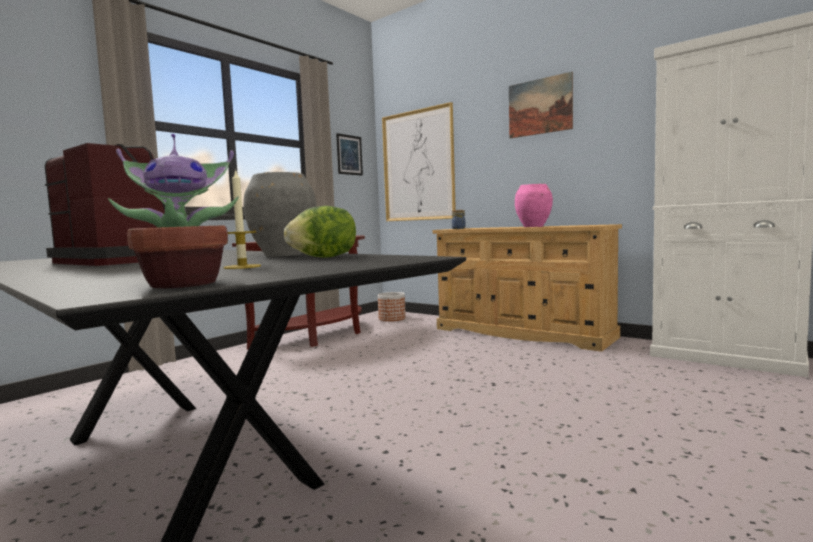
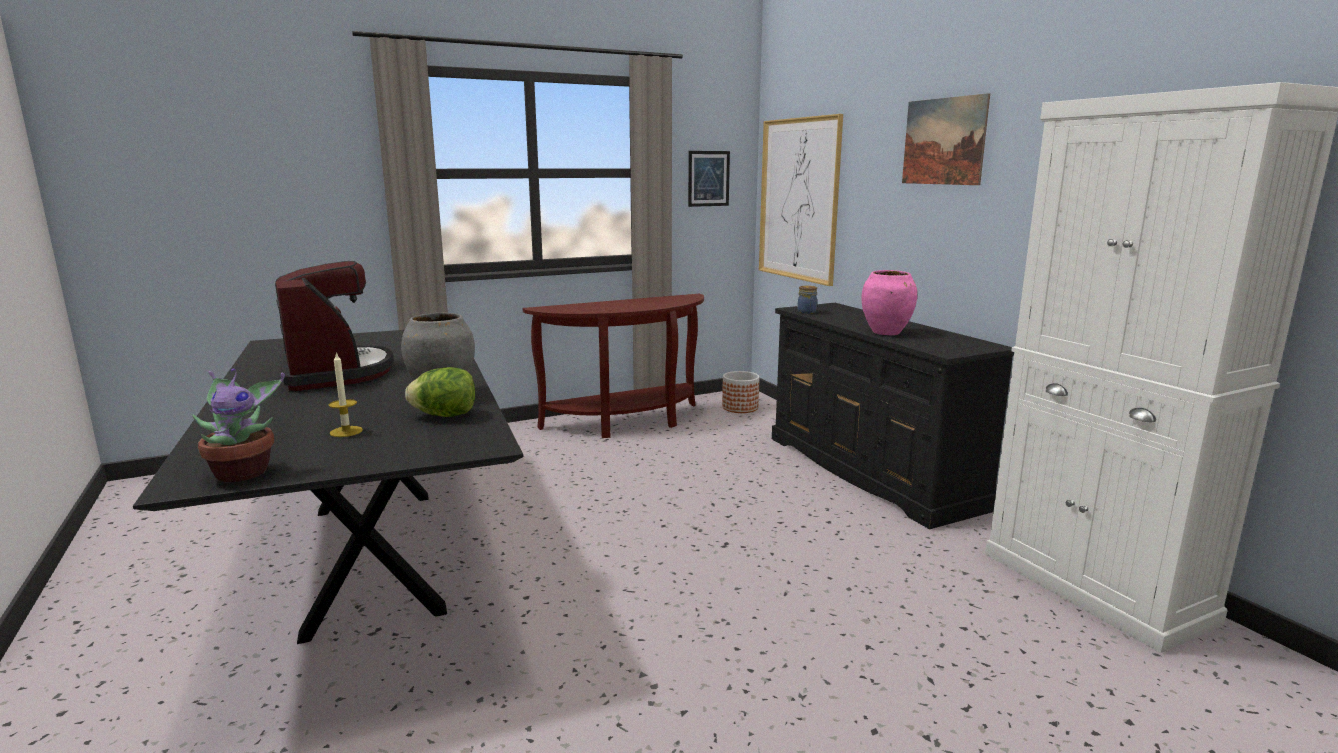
camera: 25 degrees right, 10 degrees up
(523, 333) = (871, 471): beige dresser -> black dresser

